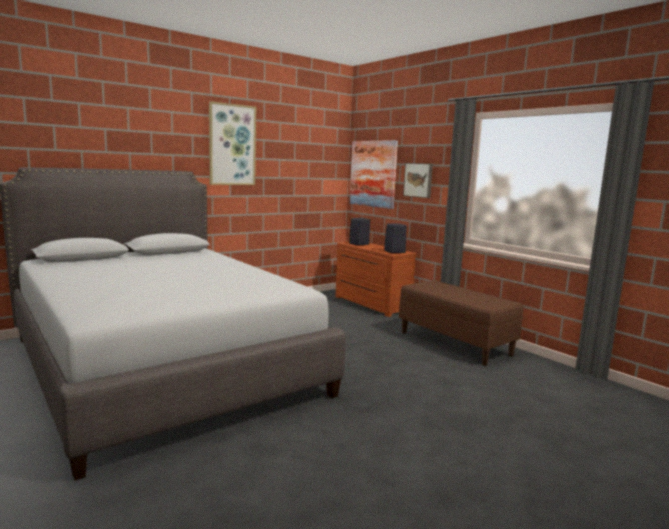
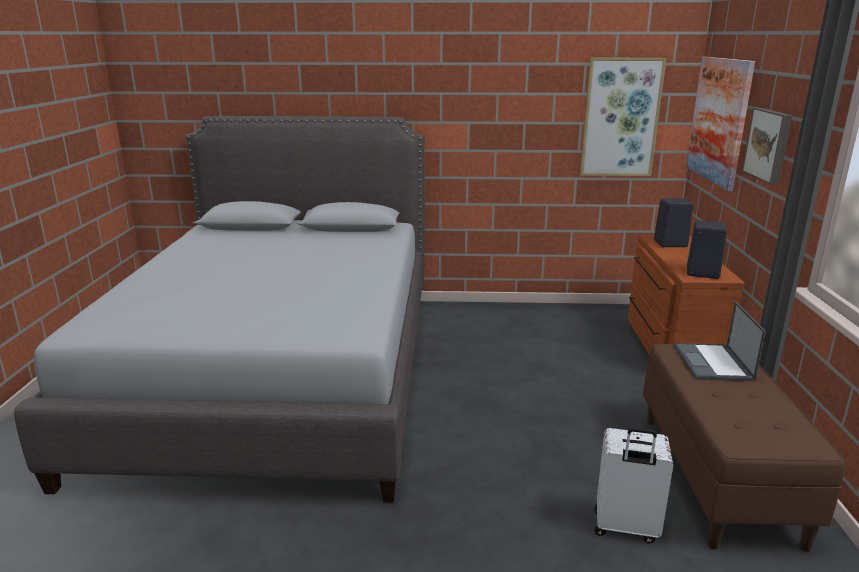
camera: 40 degrees right, 10 degrees up
(232, 145) = (472, 75): picture -> picture (620, 118)
(436, 287) = (713, 363): none -> laptop
(448, 370) = (625, 528): none -> white suitcase

